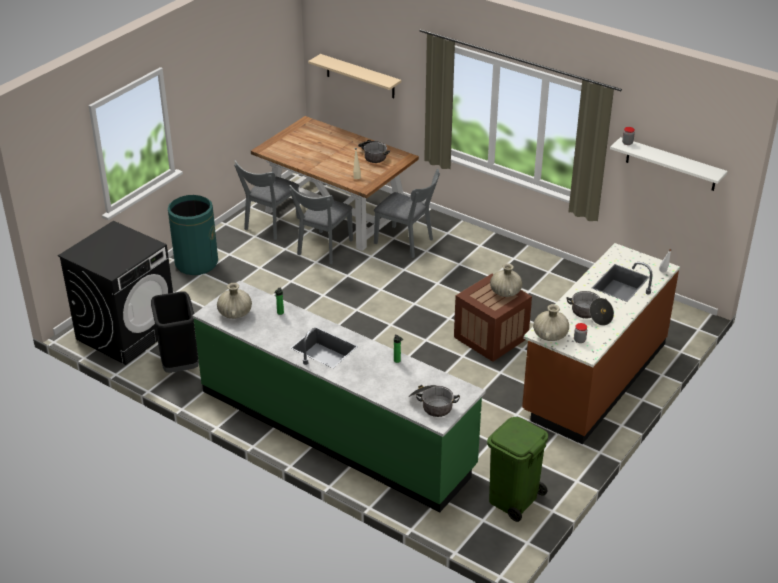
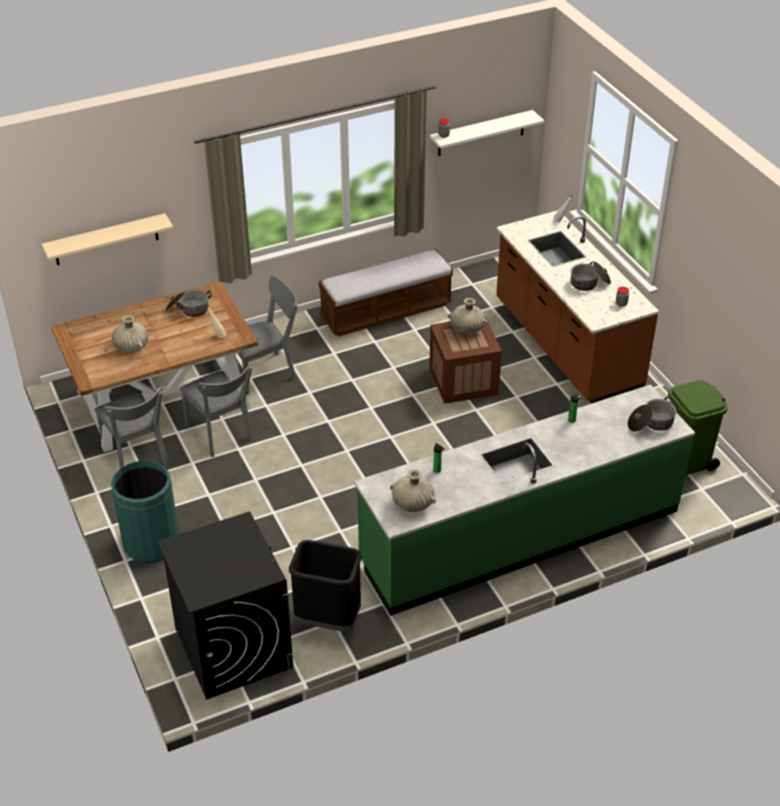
camera: 60 degrees left, 5 degrees up
(535, 270) = (386, 312): none -> bench
(550, 335) = (603, 316): beige vase -> beige vase (131, 347)

